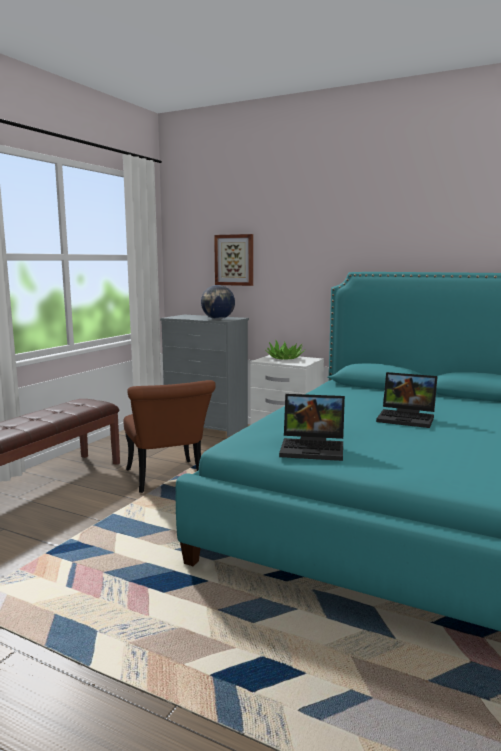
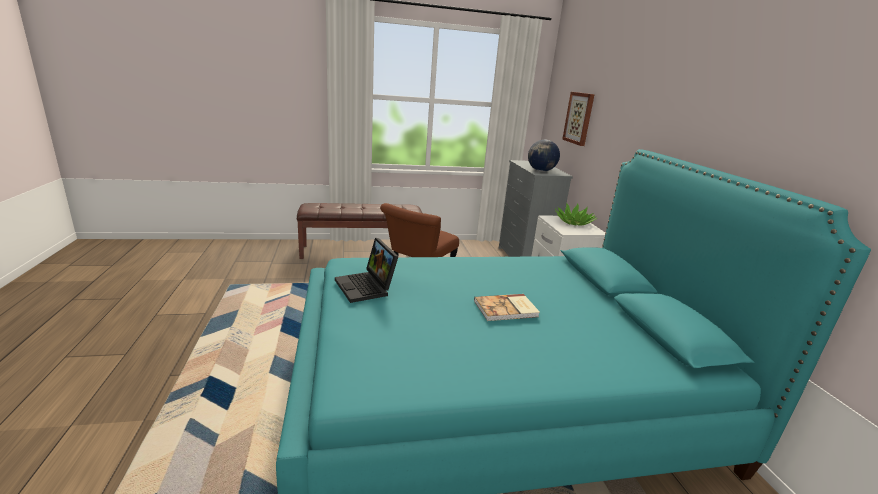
camera: 50 degrees right, 10 degrees up
(407, 418) = (506, 309): laptop -> book

